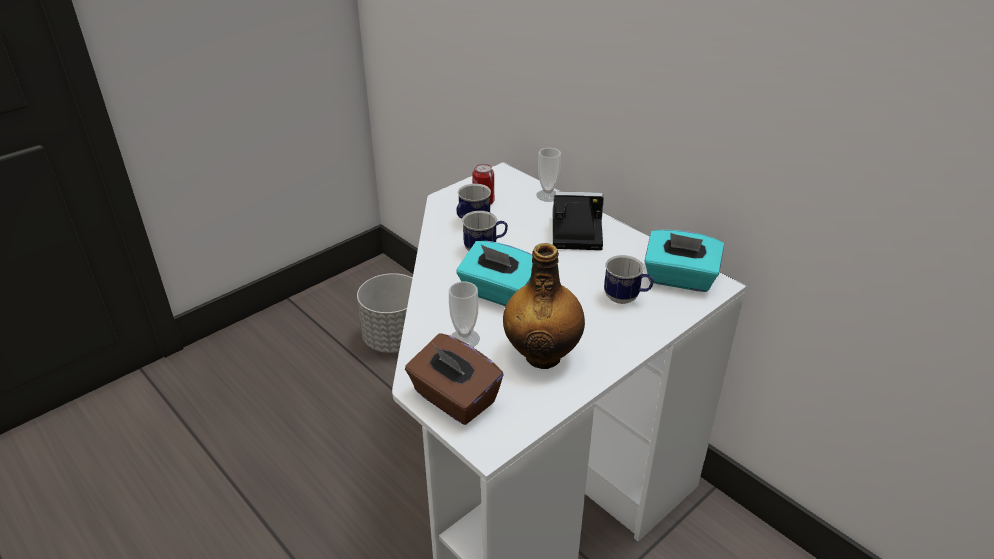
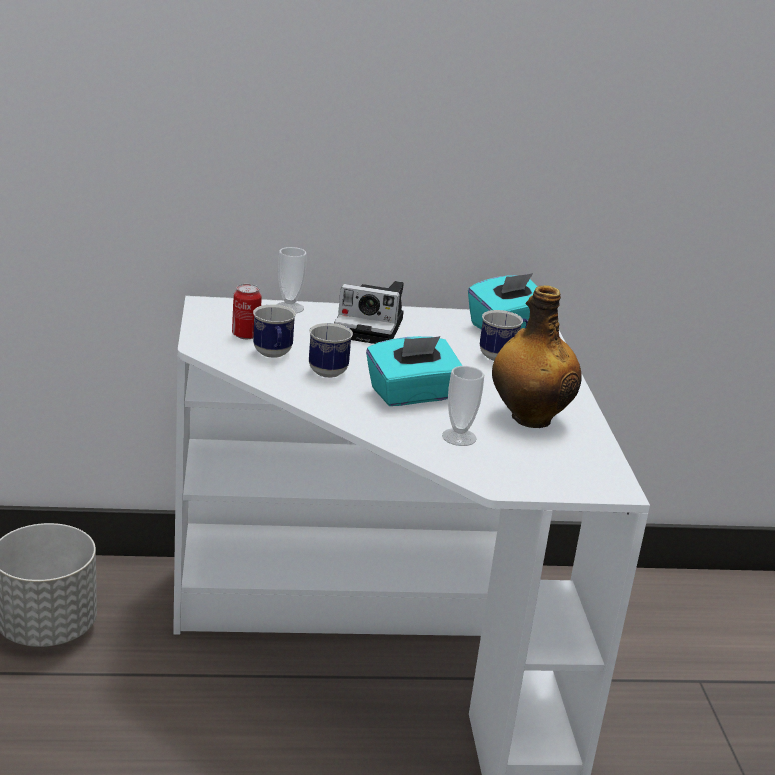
camera: 55 degrees left, 10 degrees down
(454, 399) = (537, 476): brown tissue box -> none
(573, 233) = (372, 328): camera -> camera turned 120 degrees counterclockwise

